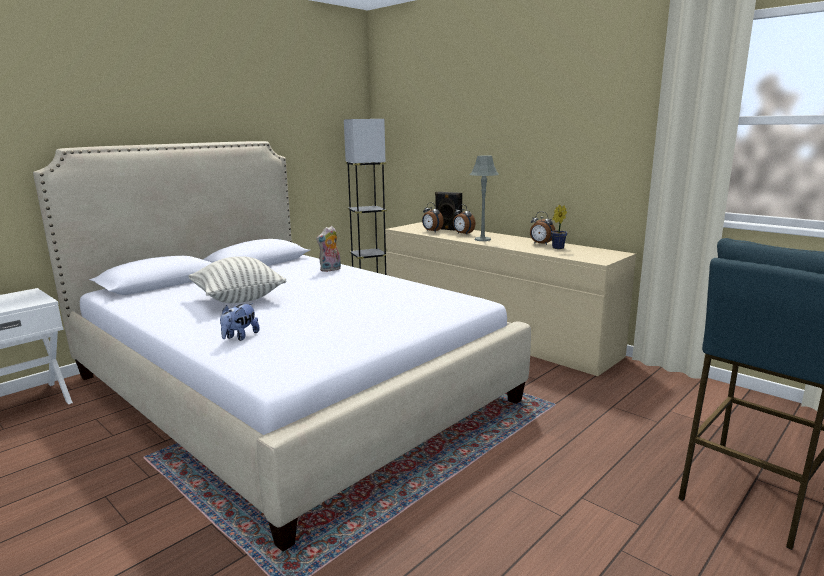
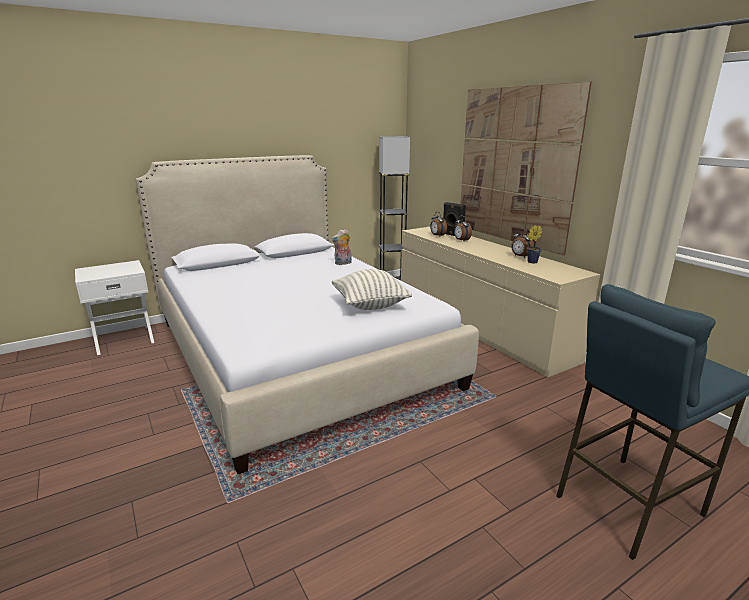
camera: 15 degrees right, 5 degrees up
(238, 299) = (261, 283): pillow -> pillow (370, 305)
(240, 337) = (242, 315): plush toy -> none
(482, 239) = (473, 247): grey table lamp -> none
(519, 144) = (514, 166): none -> picture

